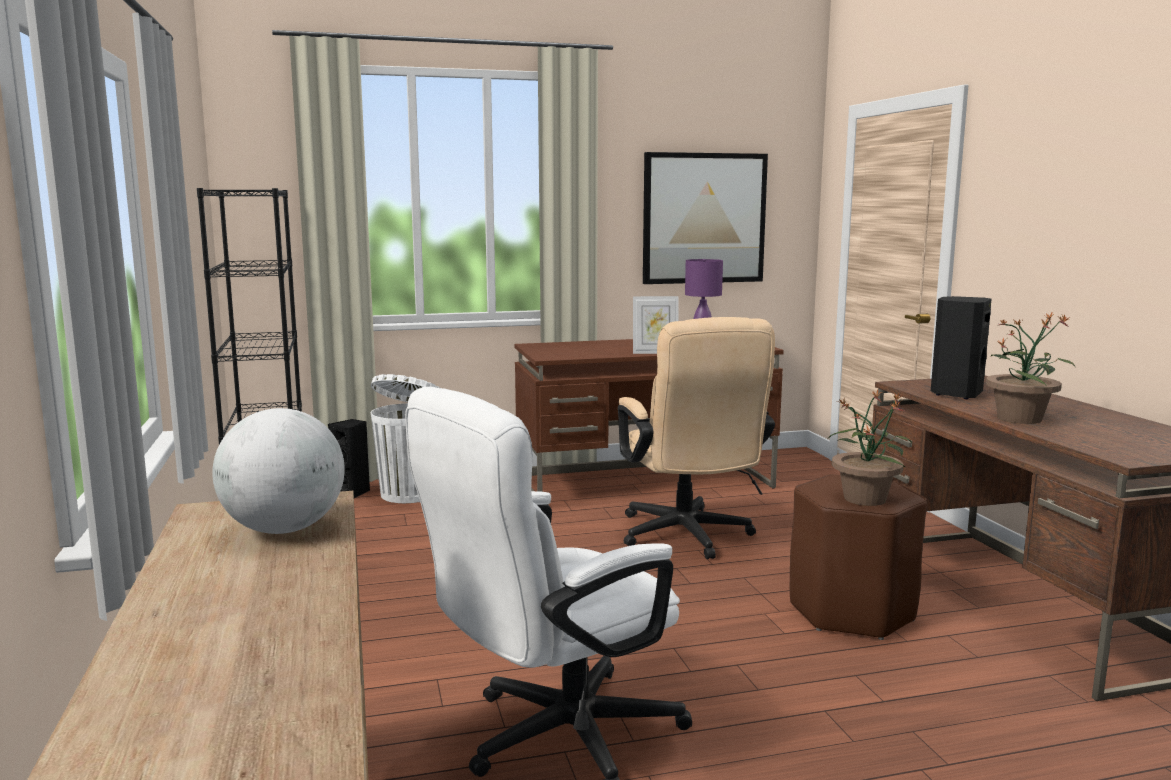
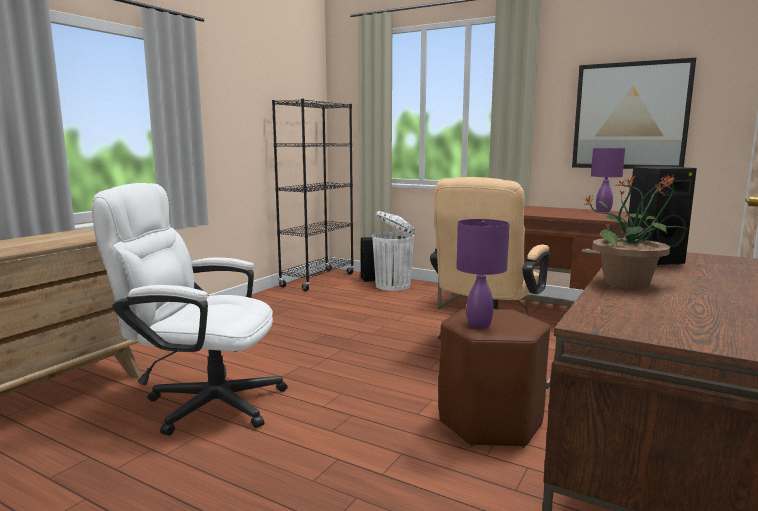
camera: 45 degrees right, 0 degrees up
(283, 529) = (66, 239): globe -> none
(655, 353) = (528, 213): picture frame -> none
(865, 498) = (479, 325): potted plant -> purple table lamp

